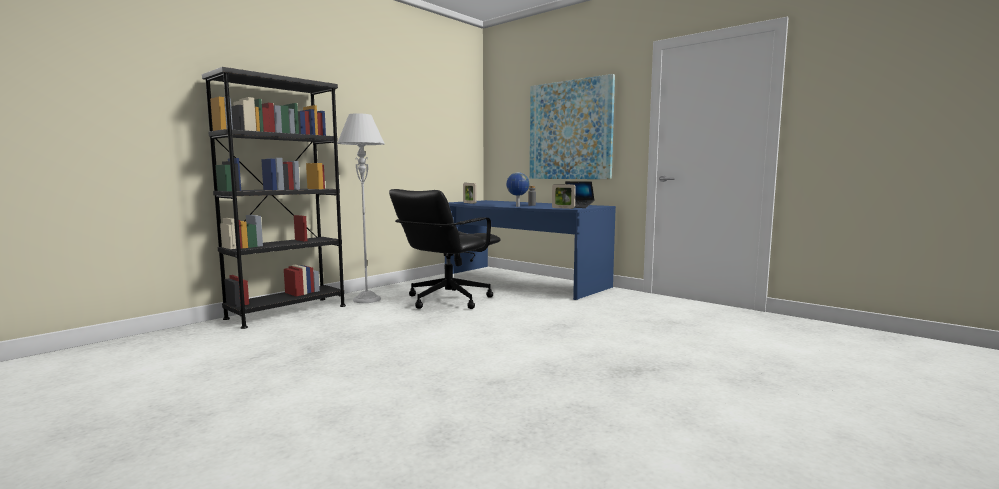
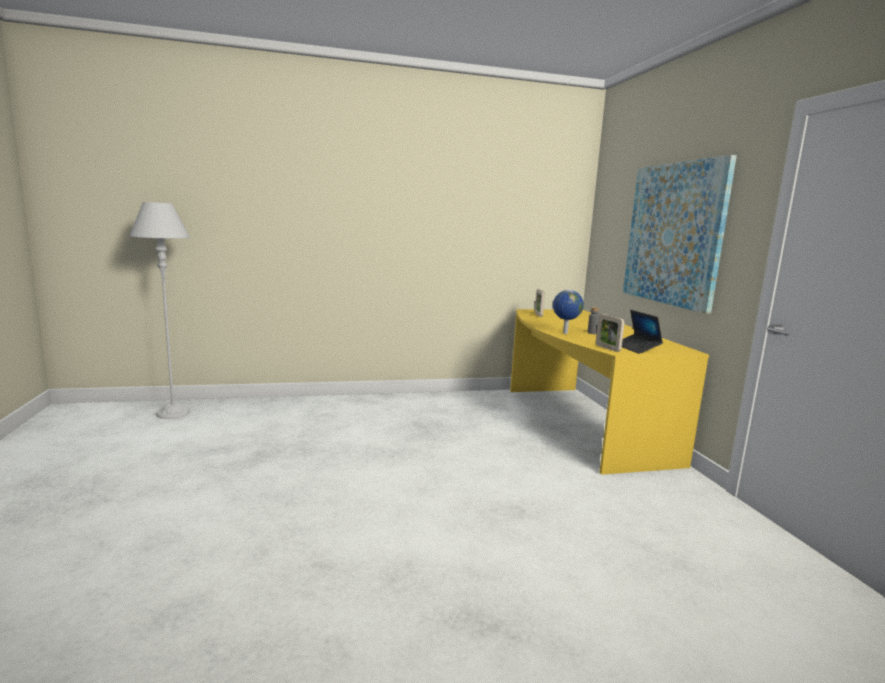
camera: 35 degrees right, 5 degrees up
(287, 312) = (308, 404): black bookcase -> none
(366, 299) = (388, 407): grey floor lamp -> grey floor lamp (173, 413)
(447, 300) = (456, 429): black office chair -> none
(520, 281) = (578, 423): blue desk -> yellow desk

